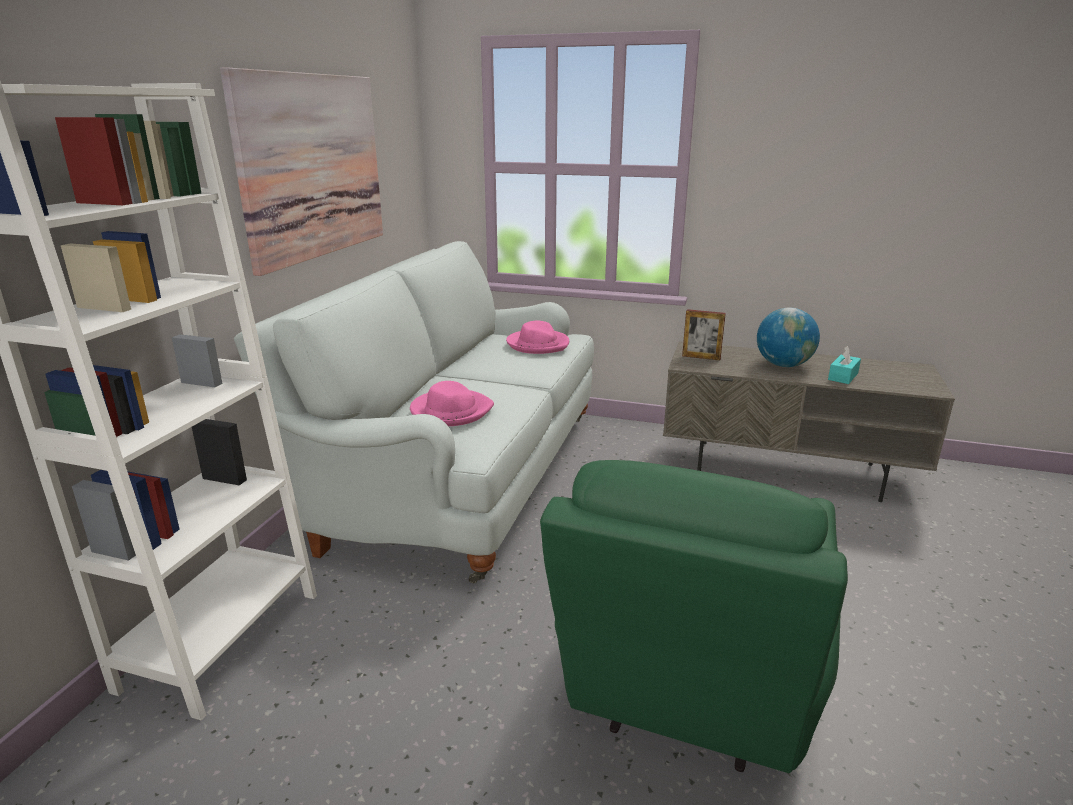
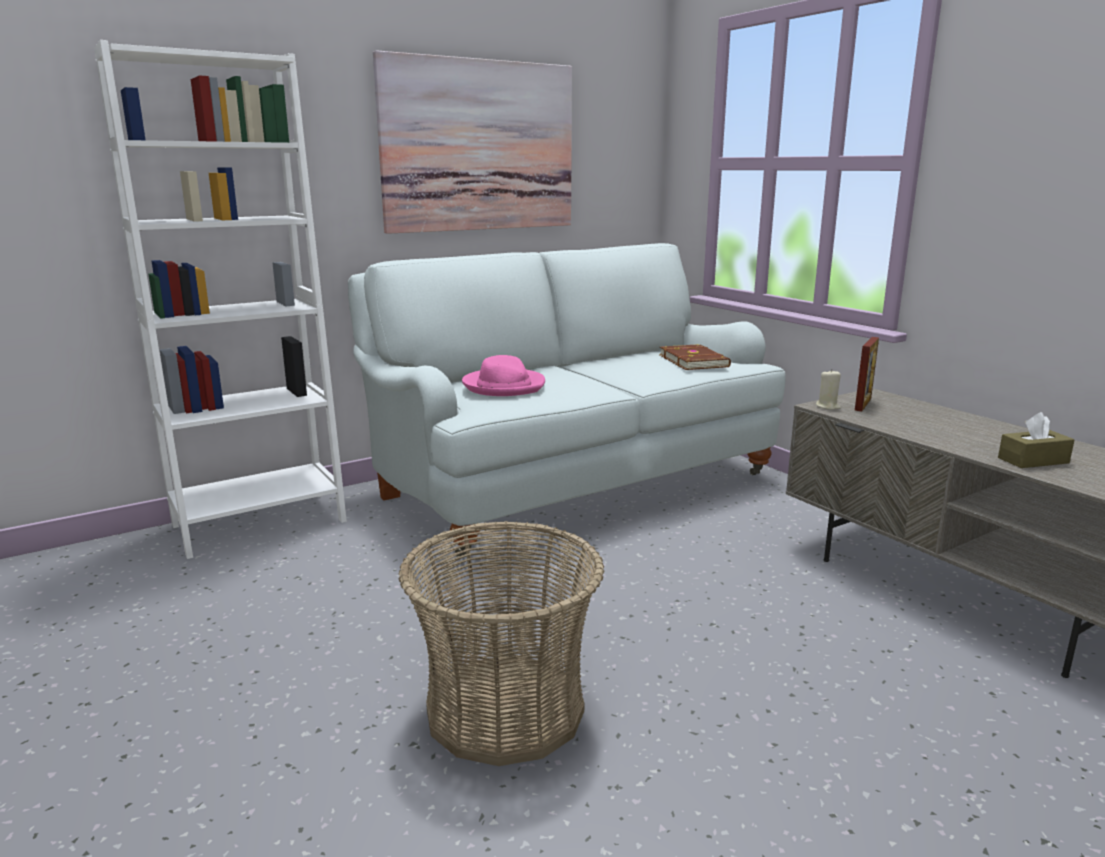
camera: 40 degrees right, 5 degrees down
(538, 344) = (694, 361): pink hat -> brown book
(688, 365) = (827, 406): none -> beige candle
(689, 688) = (504, 709): green armchair -> basket
(701, 357) = (863, 404): picture frame -> picture frame turned 120 degrees counterclockwise
(783, 365) = (965, 432): globe -> none
(843, 376) = (1033, 460): turquoise tissue box -> brown tissue box

